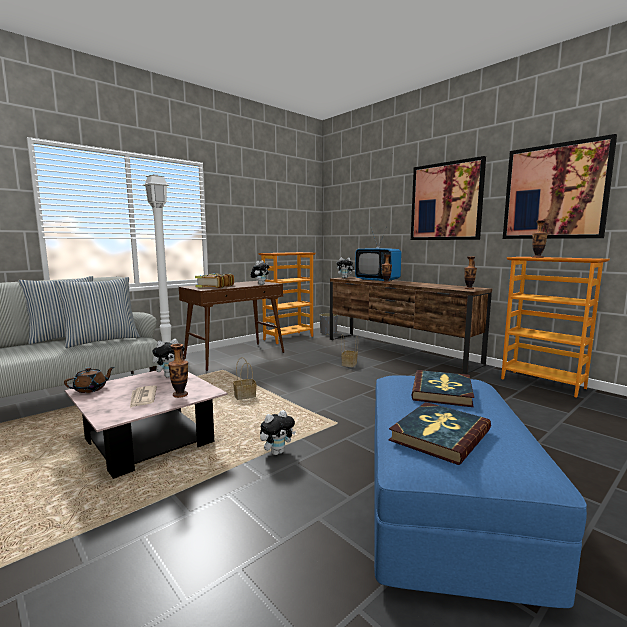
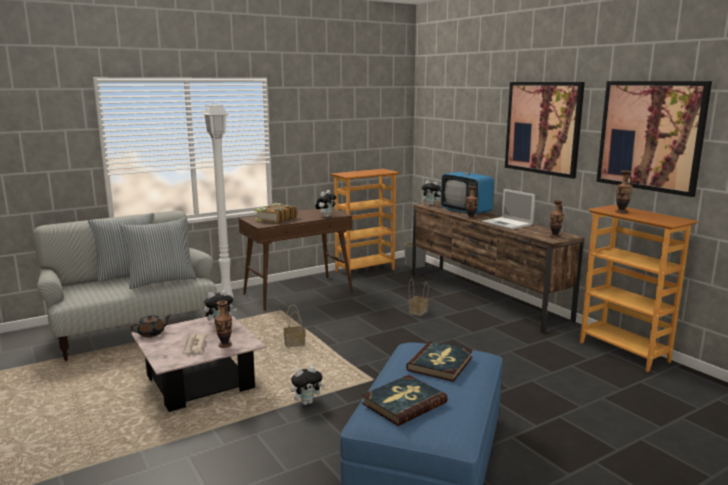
camera: 10 degrees right, 5 degrees up
(420, 284) = (508, 224): none -> laptop

